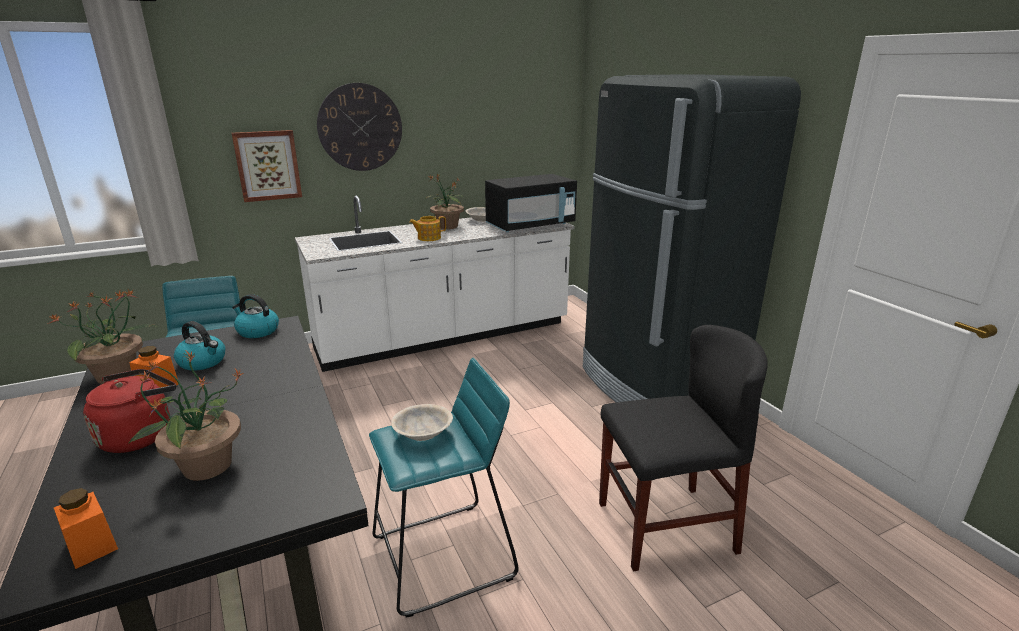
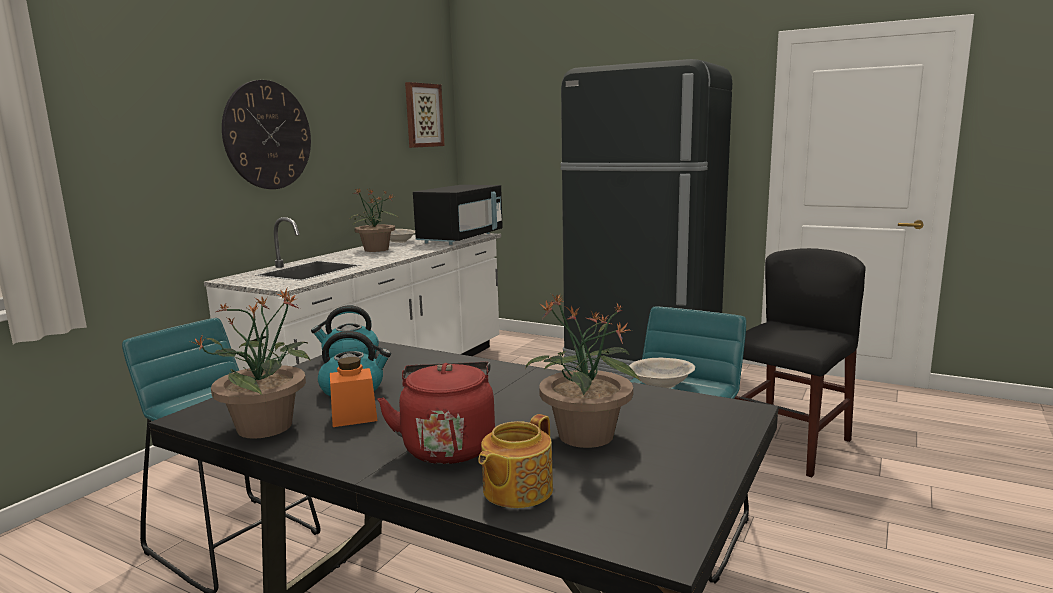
camera: 35 degrees left, 10 degrees down
(92, 546) = (636, 510): orange jar -> none
(268, 165) = (165, 184): picture -> picture (423, 115)
(428, 238) = (381, 258): teapot -> teapot (516, 490)

